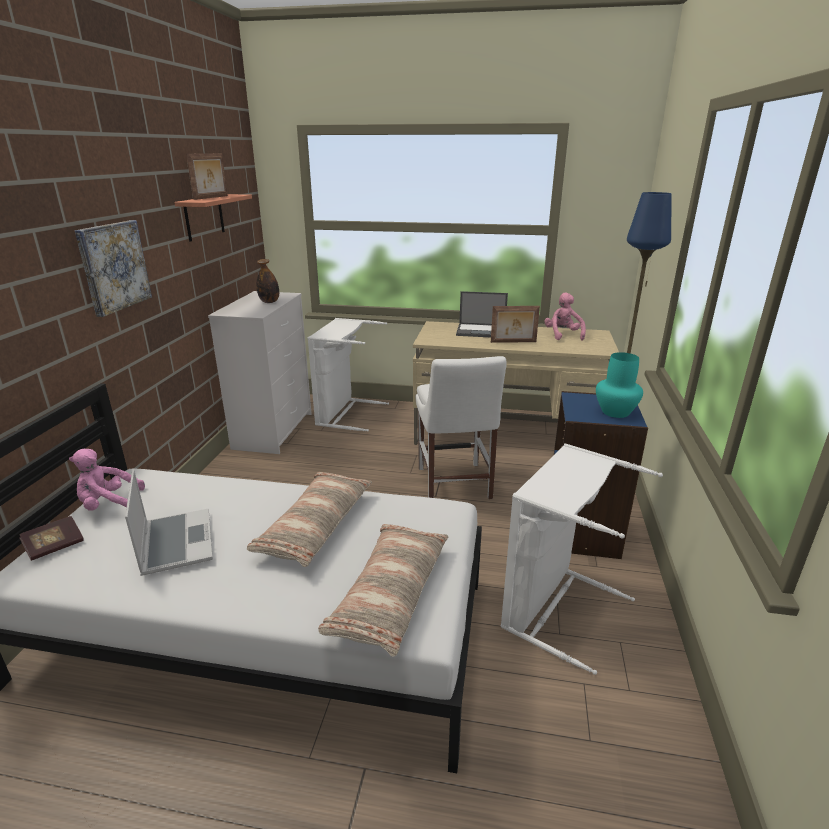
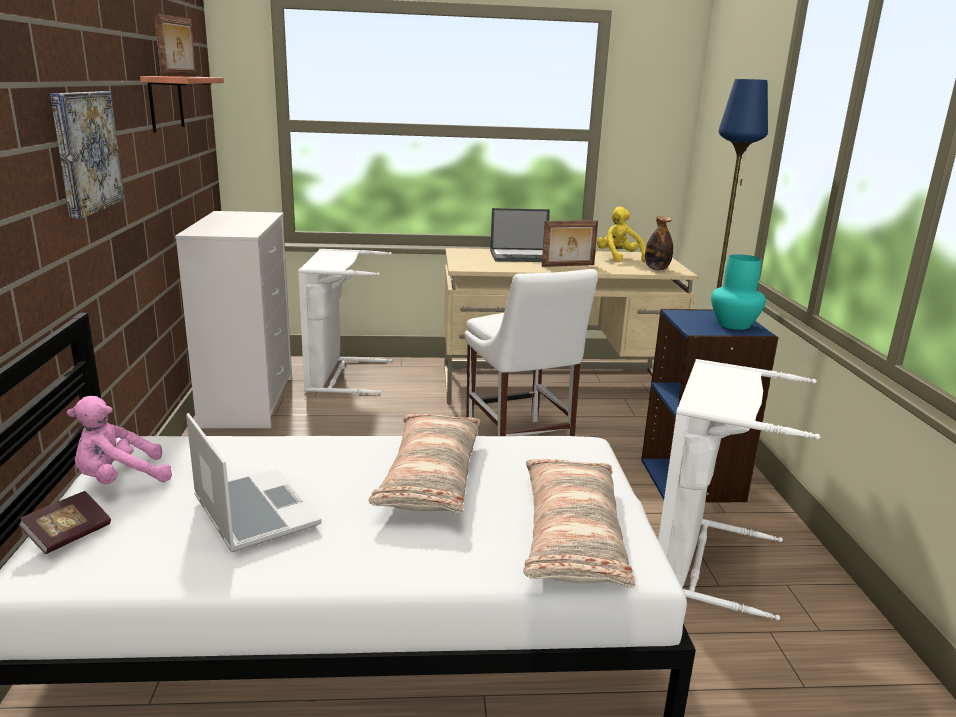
camera: 15 degrees left, 5 degrees down
(269, 302) = (249, 221): bottle -> bottle (656, 269)
(563, 335) = (618, 258): pink plush toy -> yellow plush toy

